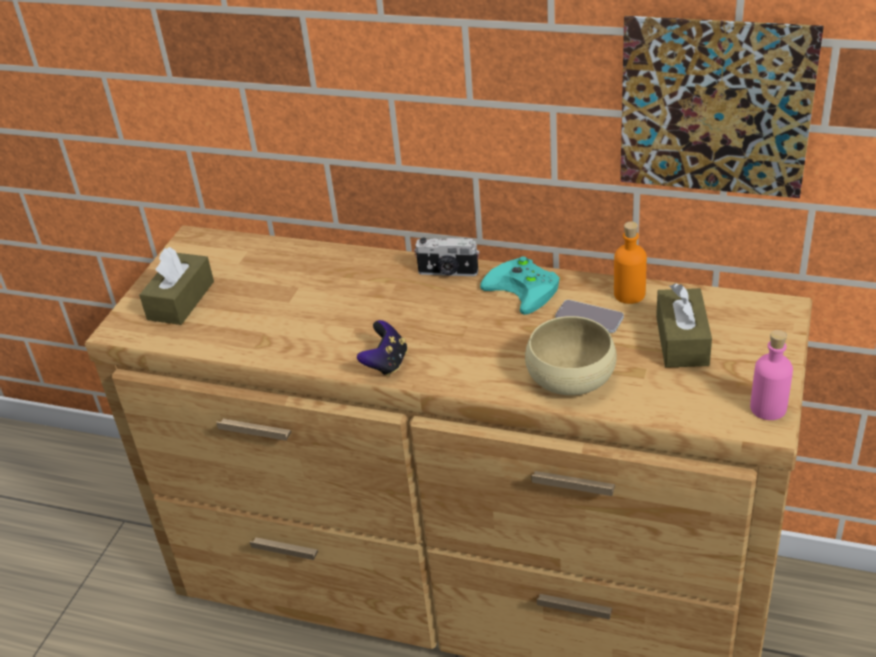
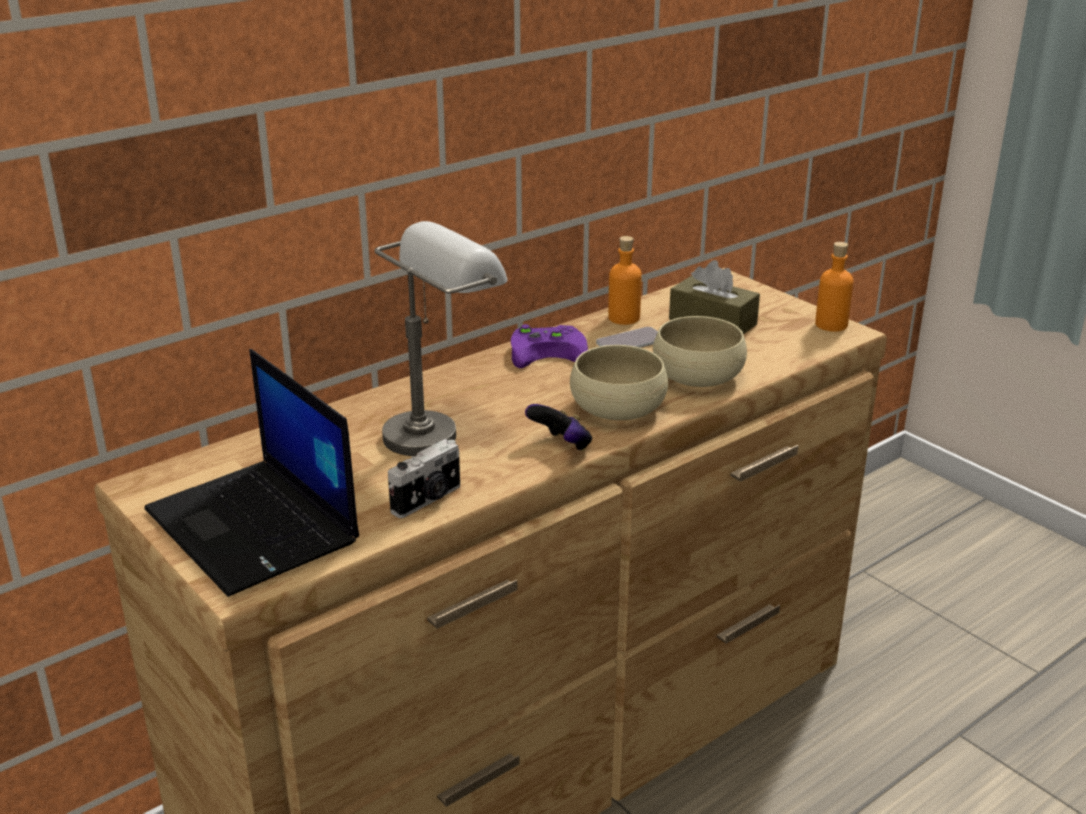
camera: 60 degrees left, 10 degrees down
(181, 300) = (255, 527): brown tissue box -> laptop
(359, 302) = (440, 428): none -> grey table lamp
(448, 272) = (466, 373): camera -> camera (428, 500)
(471, 362) = (618, 407): none -> beige bowl
(526, 289) = (550, 351): turquoise game controller -> purple game controller
(714, 108) = (648, 106): picture -> none
(768, 408) = (831, 324): pink bottle -> orange bottle

